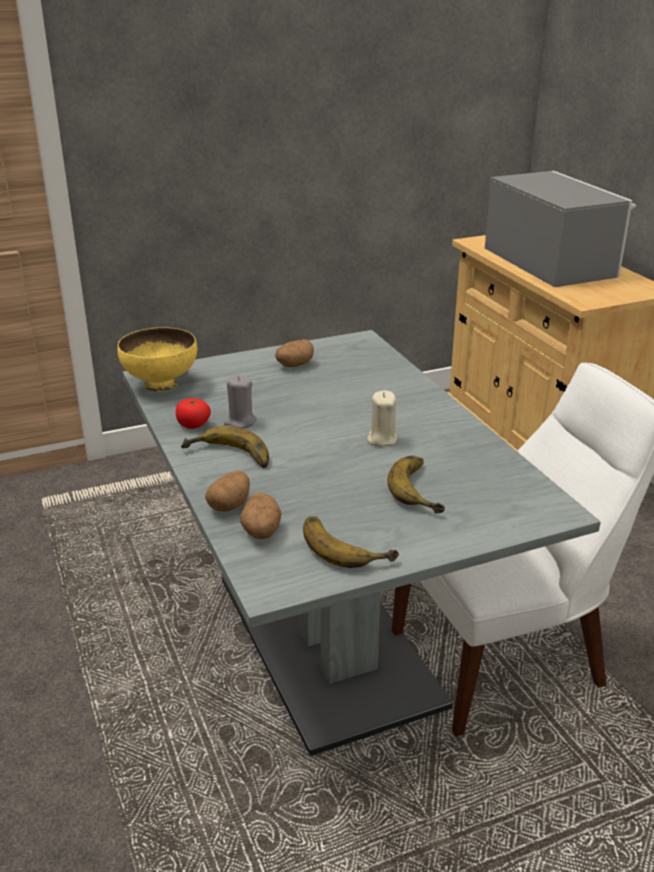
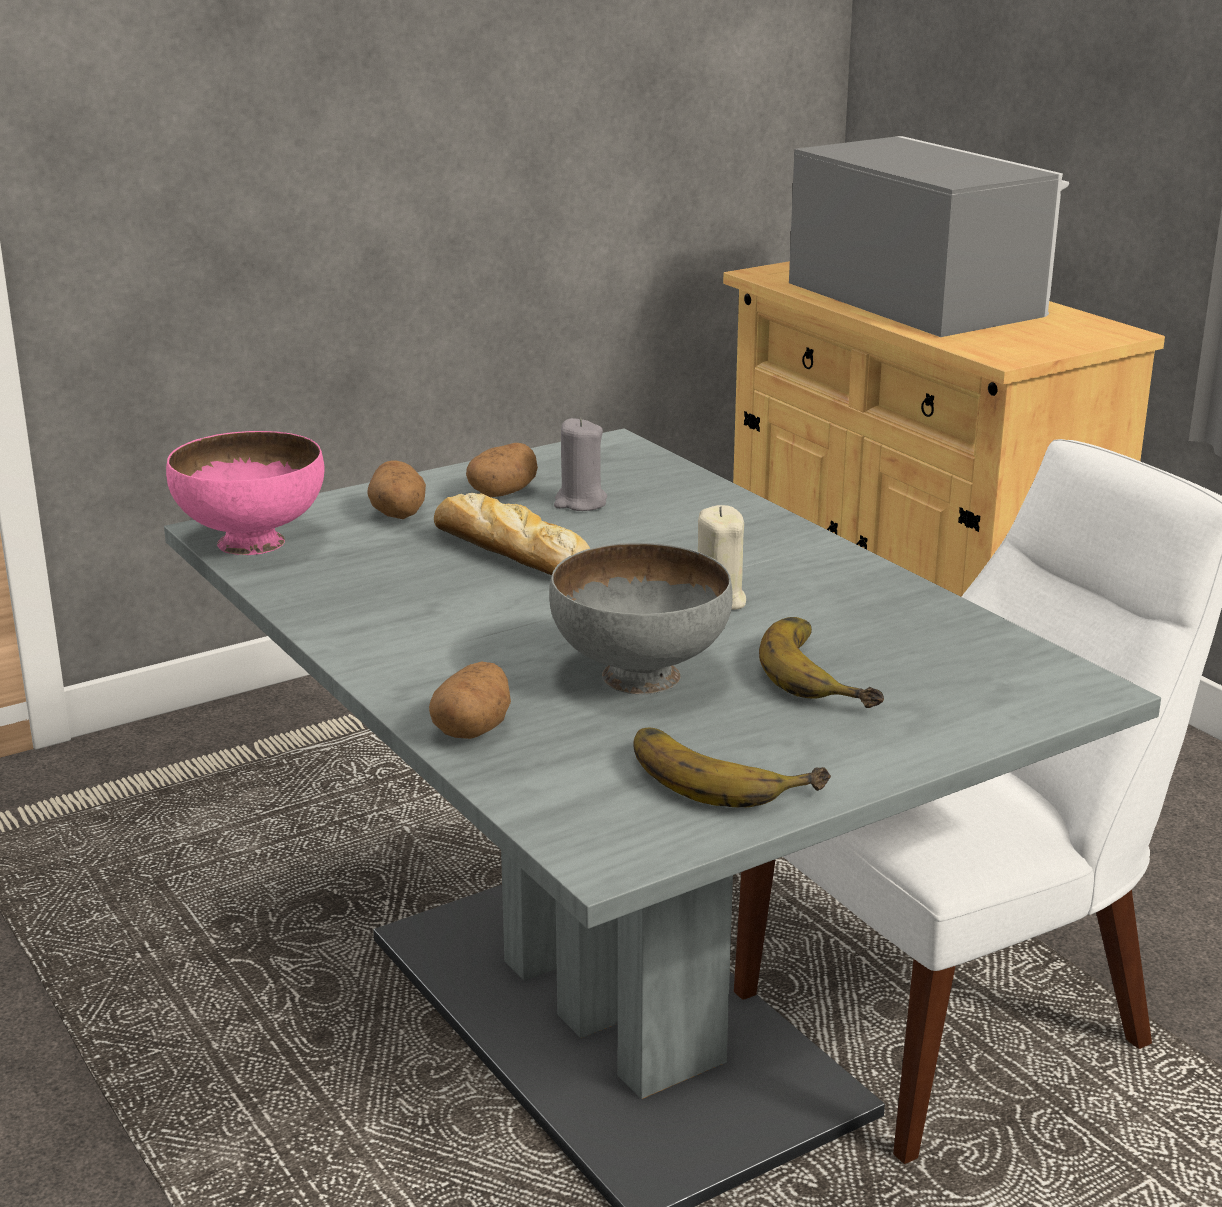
camera: 10 degrees left, 5 degrees down
(161, 385) = (252, 543): yellow bowl -> pink bowl
(193, 425) = (345, 605): tomato -> none
(228, 457) = (436, 652): banana -> none
(240, 422) = (435, 592): grey candle -> grey candle (580, 503)
(261, 532) = (552, 767): potato -> potato (398, 514)
(285, 401) = (508, 553): none -> bread
(324, 482) = (638, 677): none -> grey bowl

